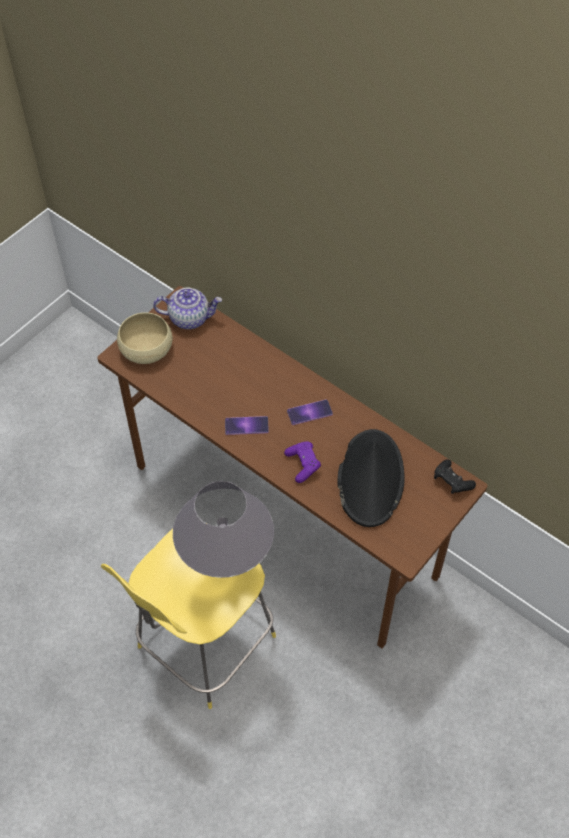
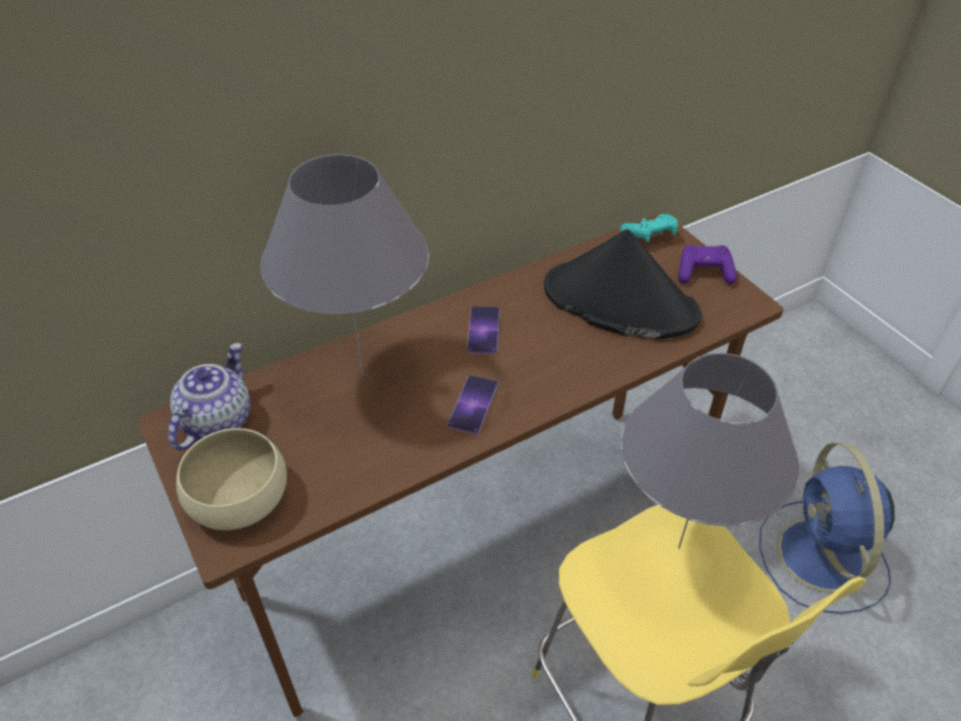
camera: 70 degrees left, 10 degrees down
(247, 366) = (361, 374): none -> grey table lamp
(303, 465) = (572, 360): purple game controller -> purple game controller (704, 273)
(362, 747) = (822, 558): none -> blue fan
(451, 482) = (650, 236): black game controller -> turquoise game controller

